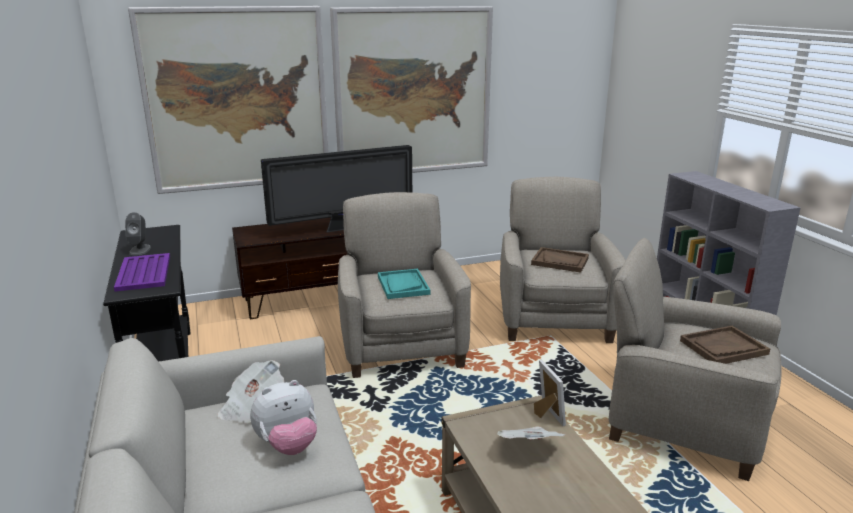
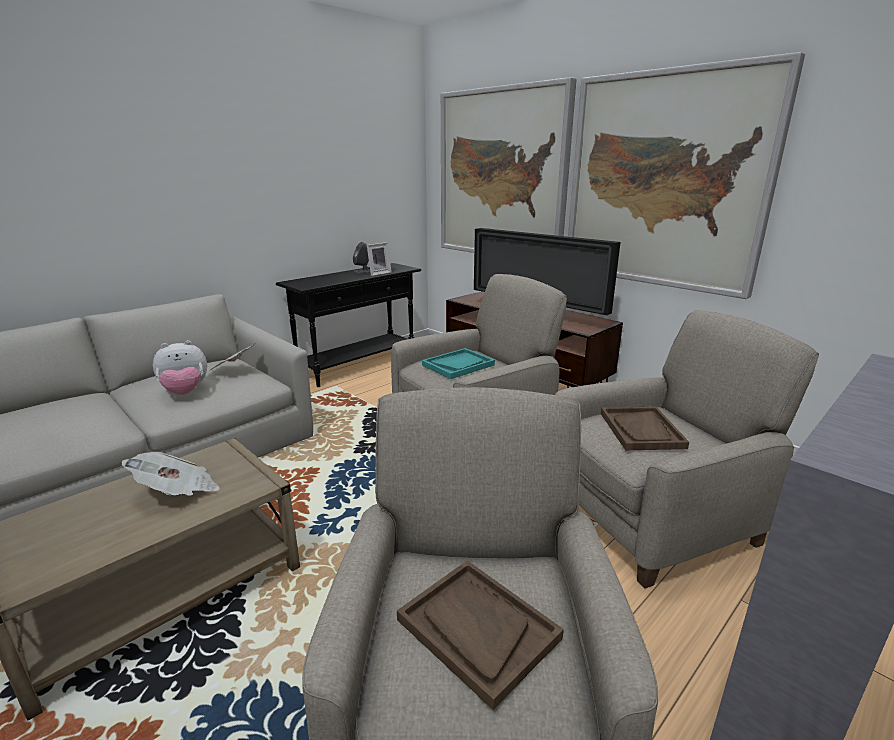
camera: 65 degrees right, 0 degrees up
(143, 273) = (325, 279): purple tray -> none
(288, 446) = (185, 392): plush toy -> plush toy turned 60 degrees counterclockwise
(546, 415) = (244, 492): picture frame -> picture frame (378, 273)

